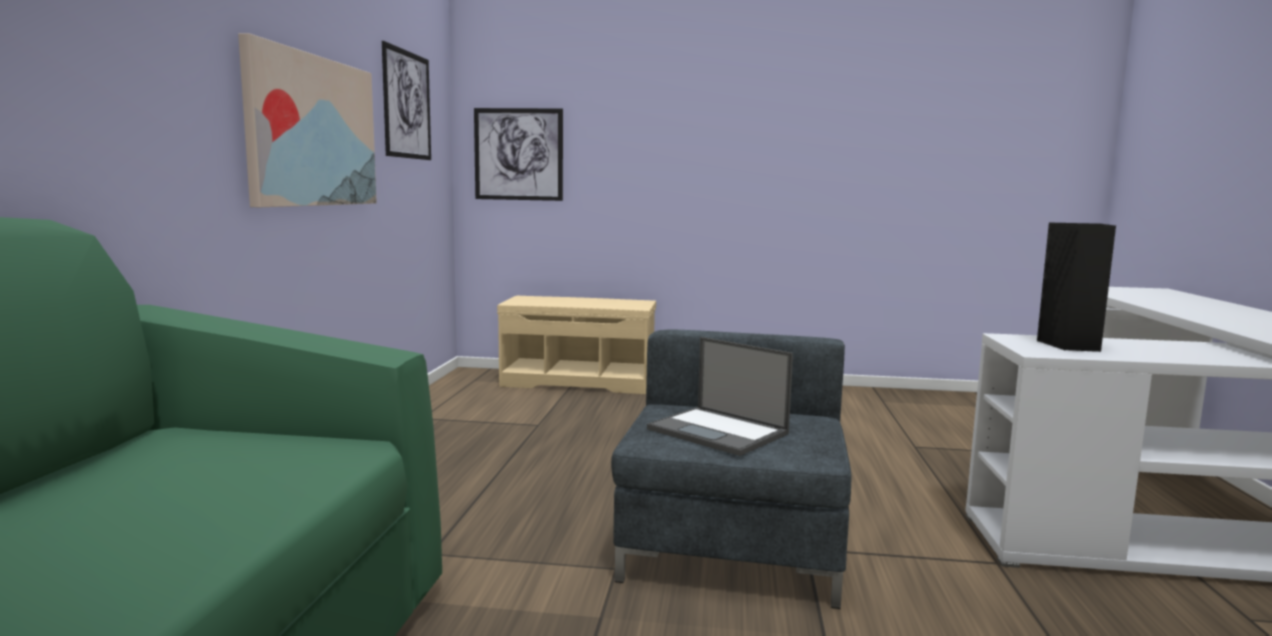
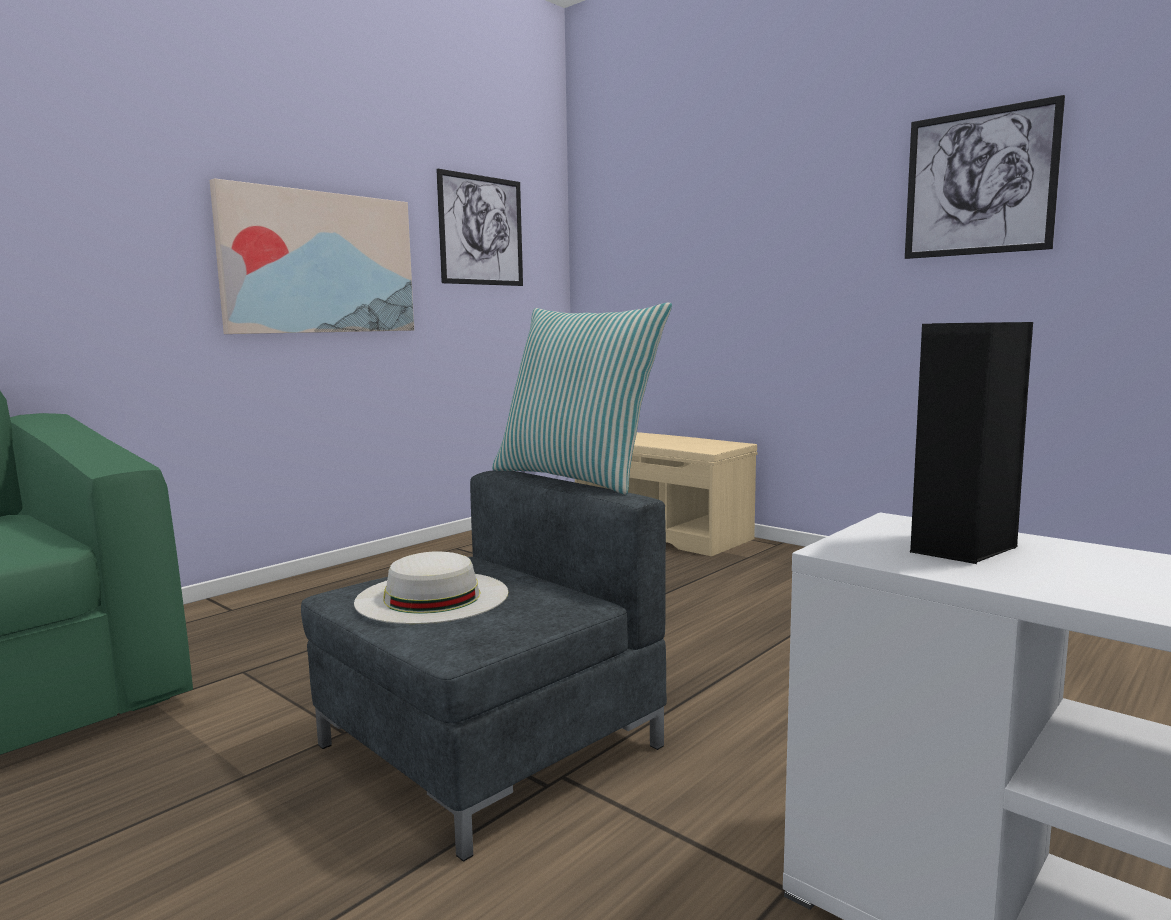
camera: 35 degrees right, 0 degrees up
(518, 154) = (624, 274): picture -> picture (979, 183)
(719, 432) = (432, 597): laptop -> white hat
(745, 330) = (577, 477): none -> pillow

